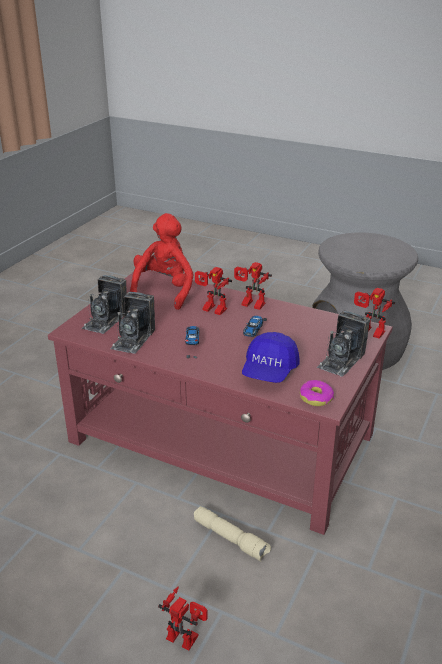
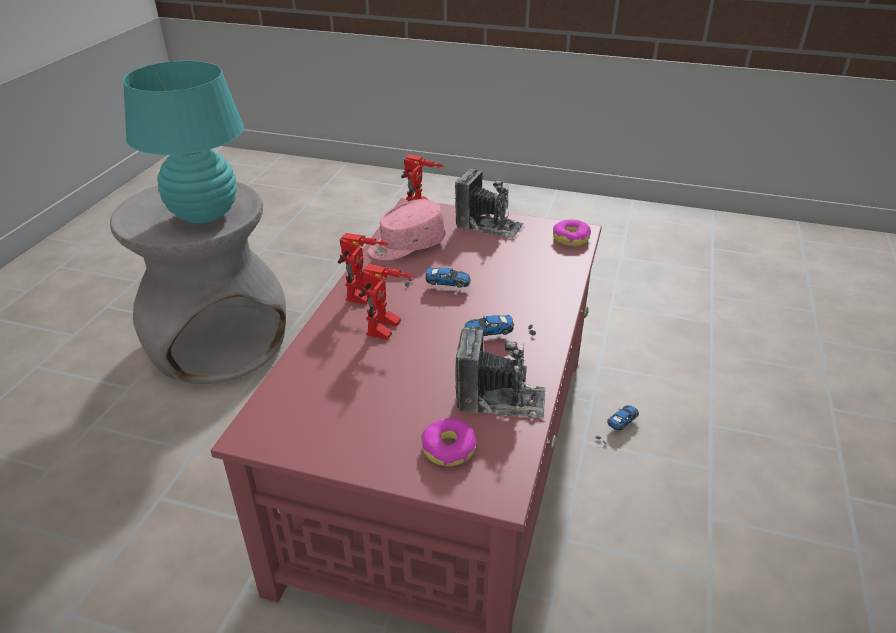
camera: 100 degrees left, 5 degrees up
(105, 320) = (448, 449): camera -> donut
(164, 291) = (322, 393): red plush toy -> none
(186, 635) = (754, 446): toy robot -> none
(231, 538) = (616, 428): beige flashlight -> toy car
(269, 371) = (534, 269): blue cap -> none
(312, 323) = (406, 245): none -> pink cap
(360, 256) = (204, 214): none -> turquoise table lamp

